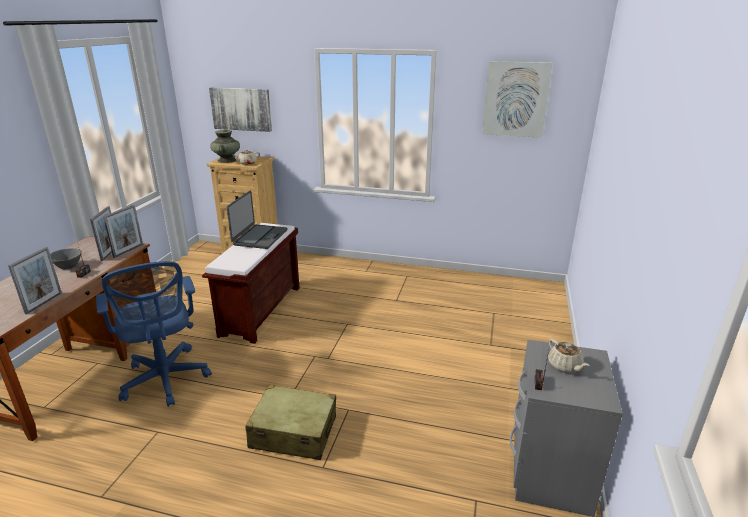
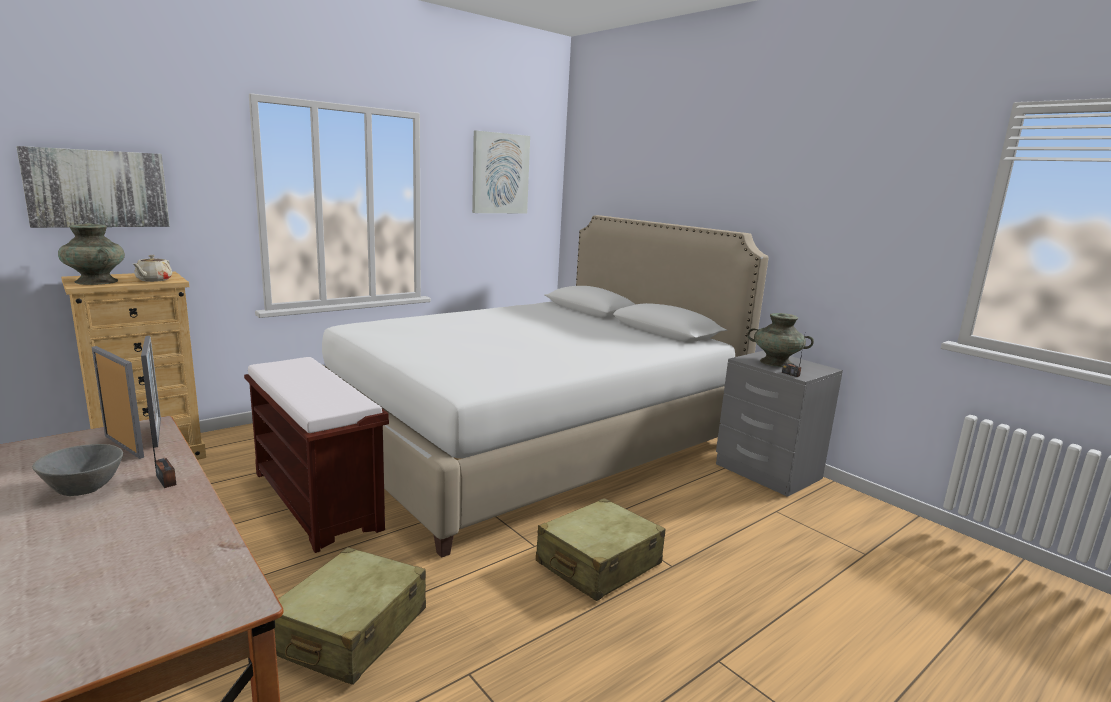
camera: 55 degrees left, 10 degrees down
(44, 303) = (214, 533): picture frame -> none
(166, 380) = (350, 631): blue office chair -> beige suitcase
(259, 237) = (299, 376): laptop -> none
(420, 334) = (531, 440): none -> white bed
(565, 366) = (776, 362): beige teapot -> turquoise vase

